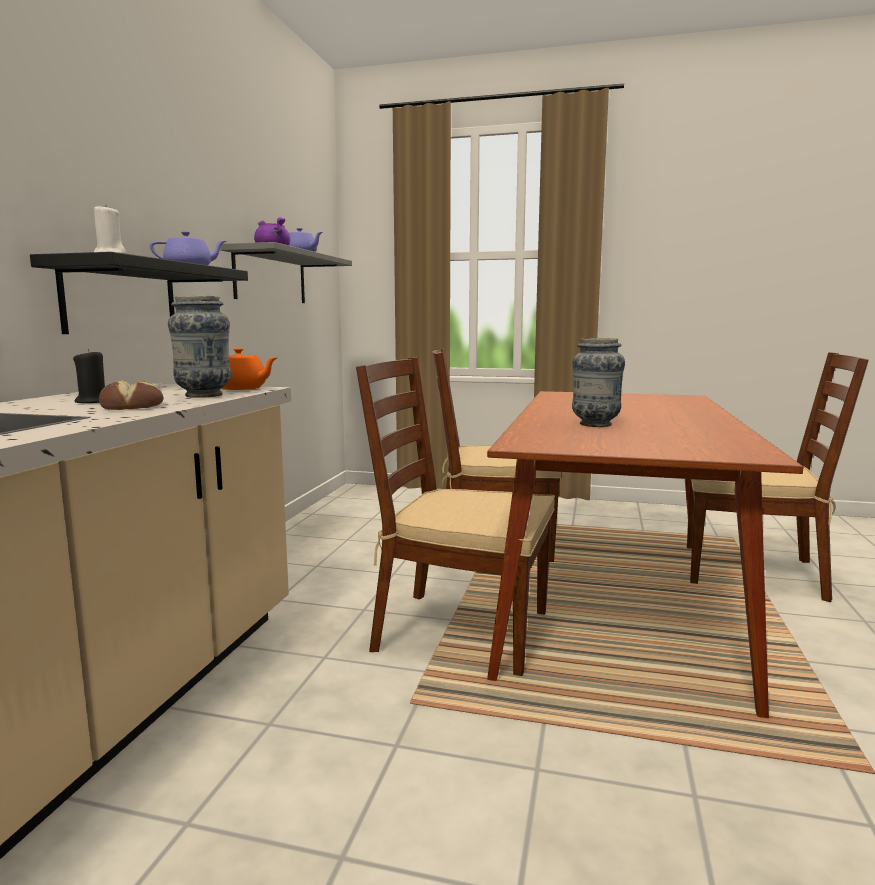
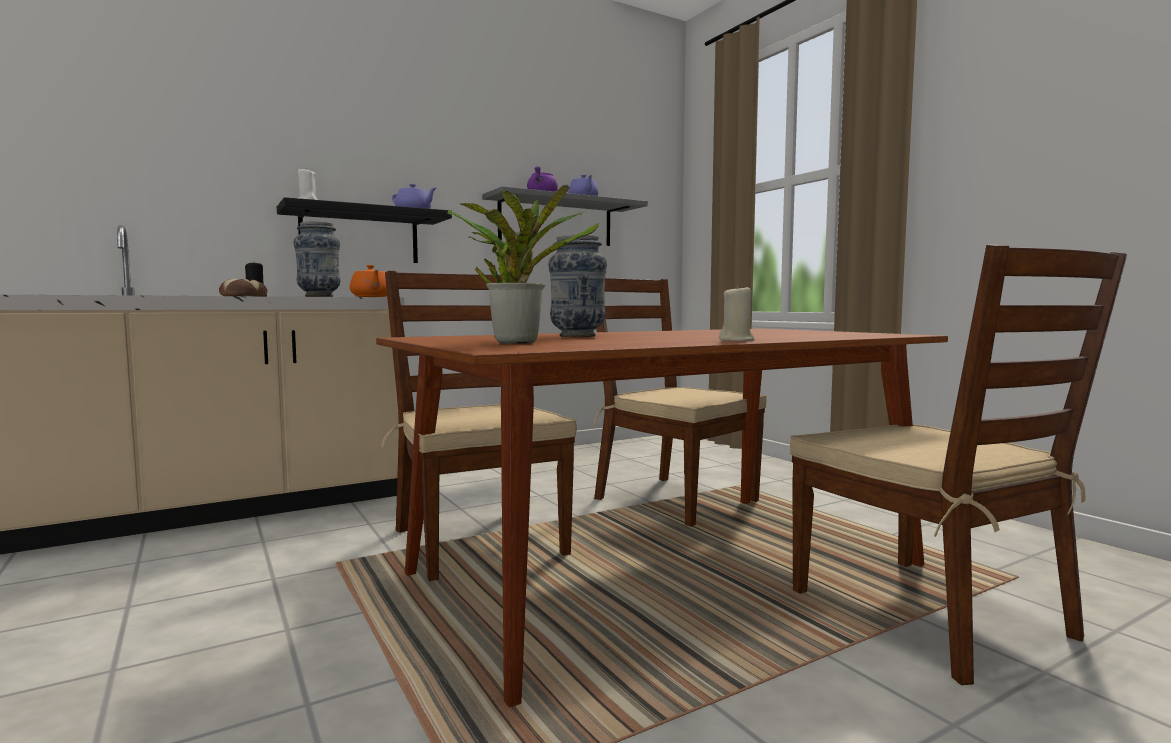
camera: 45 degrees right, 5 degrees down
(663, 442) = (517, 342): none -> potted plant
(714, 419) = (736, 340): none -> beige candle

